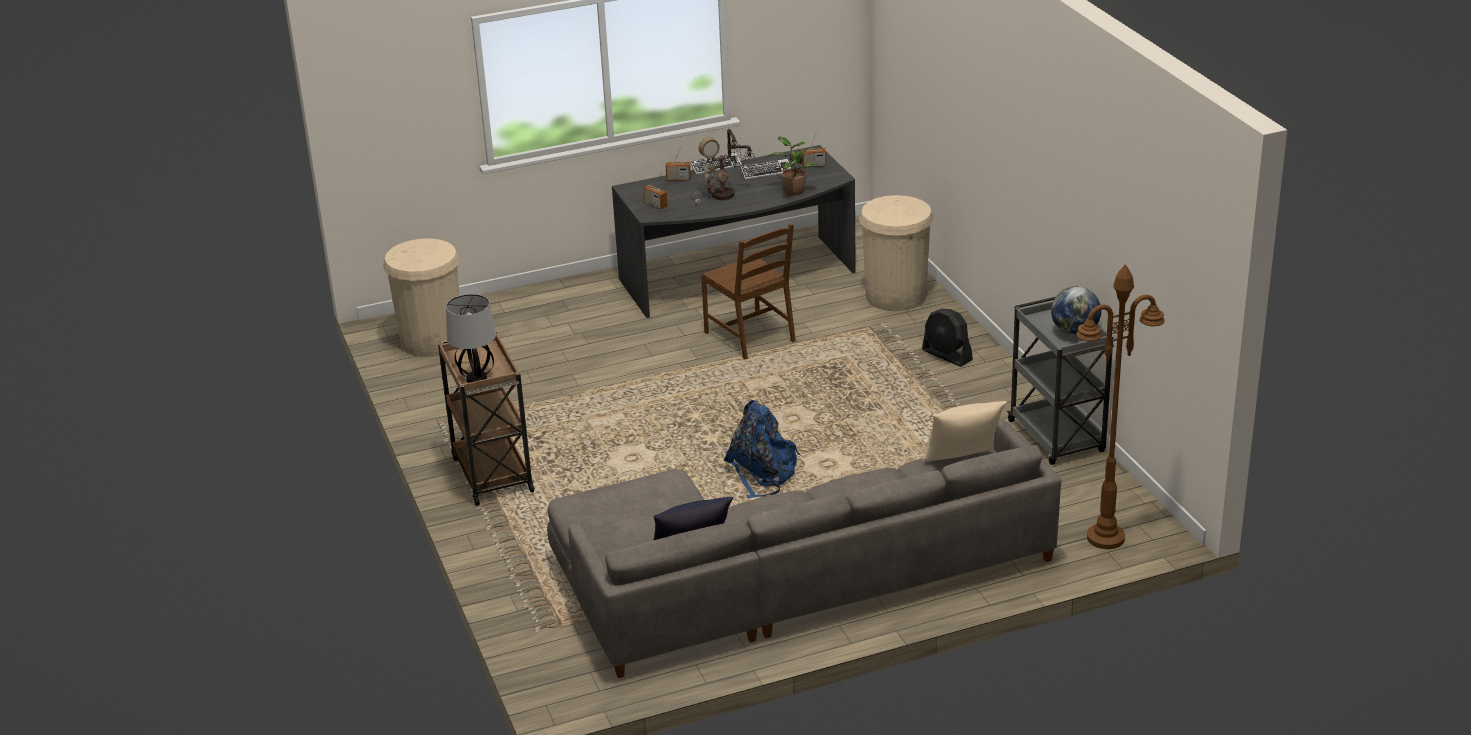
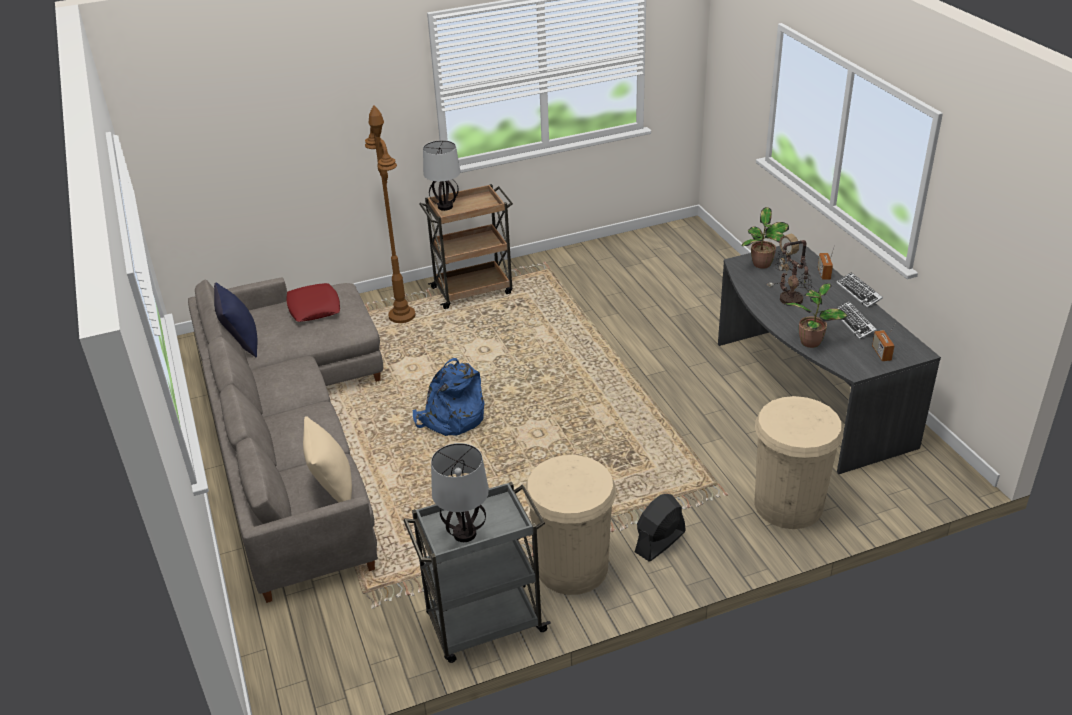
camera: 90 degrees right, 5 degrees up
(431, 341) = (666, 247): beige trash can -> beige trash can (572, 567)
(619, 513) = (314, 308): none -> red pillow
(655, 205) = (762, 264): radio -> potted plant
(751, 336) = (688, 405): brown chair -> none
(1074, 332) = (464, 533): globe -> table lamp
(1105, 538) = (290, 648): brown floor lamp -> brown floor lamp (401, 316)

